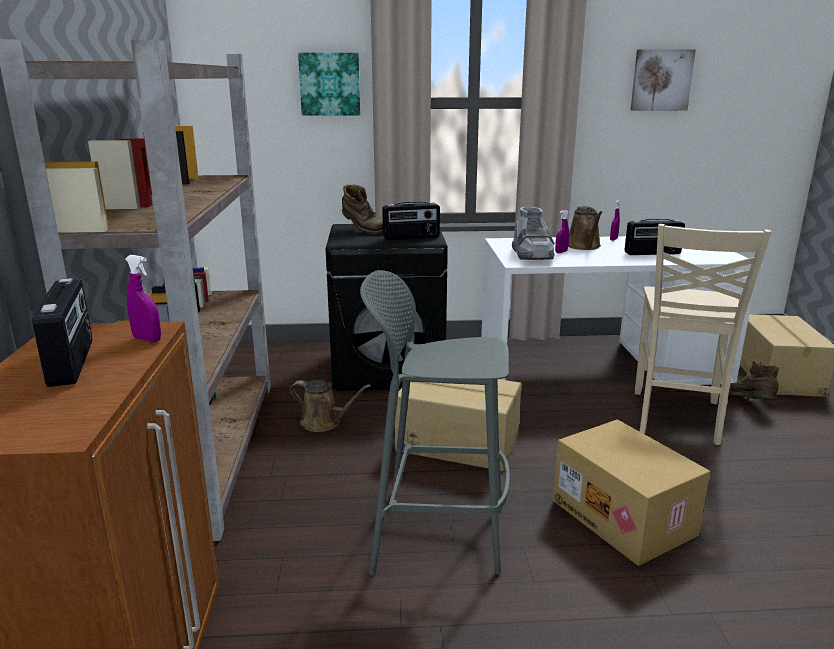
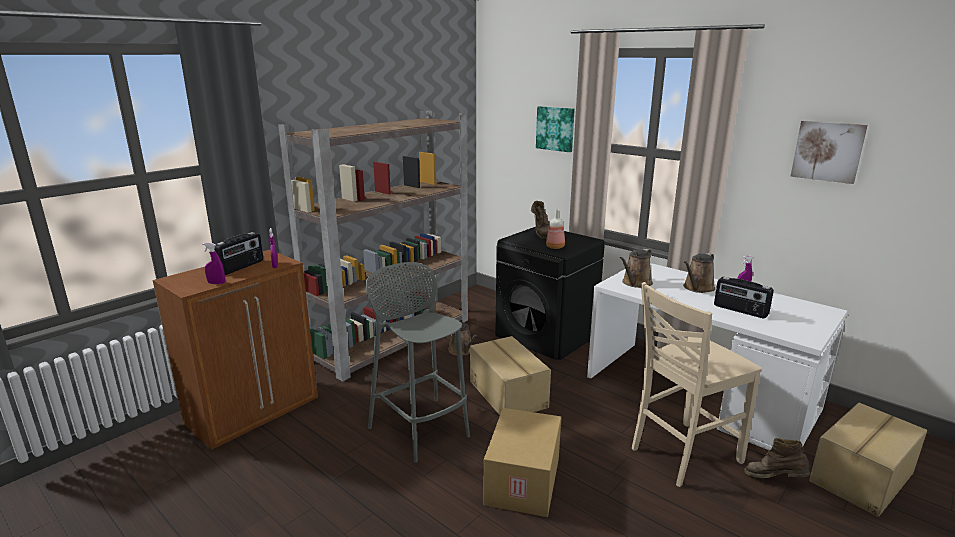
camera: 45 degrees right, 0 degrees up
(411, 238) = (555, 247): radio -> bottle
(532, 256) = (635, 283): grey boot -> brown watering can
(561, 252) = (665, 287): purple spray bottle -> purple spray bottle (216, 283)
(749, 404) = (774, 480): brown boot -> brown boot turned 90 degrees counterclockwise

